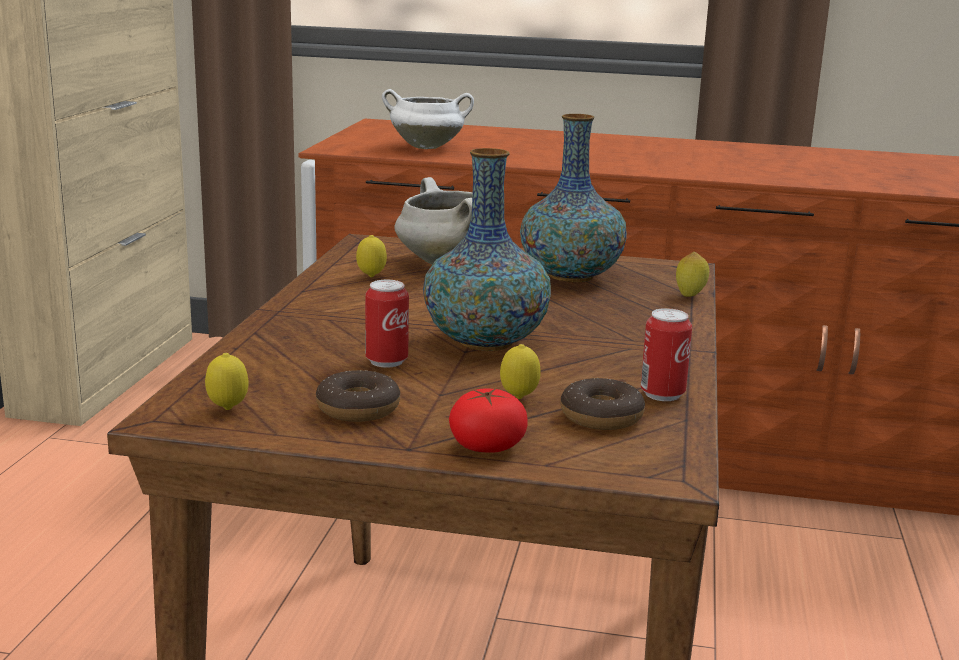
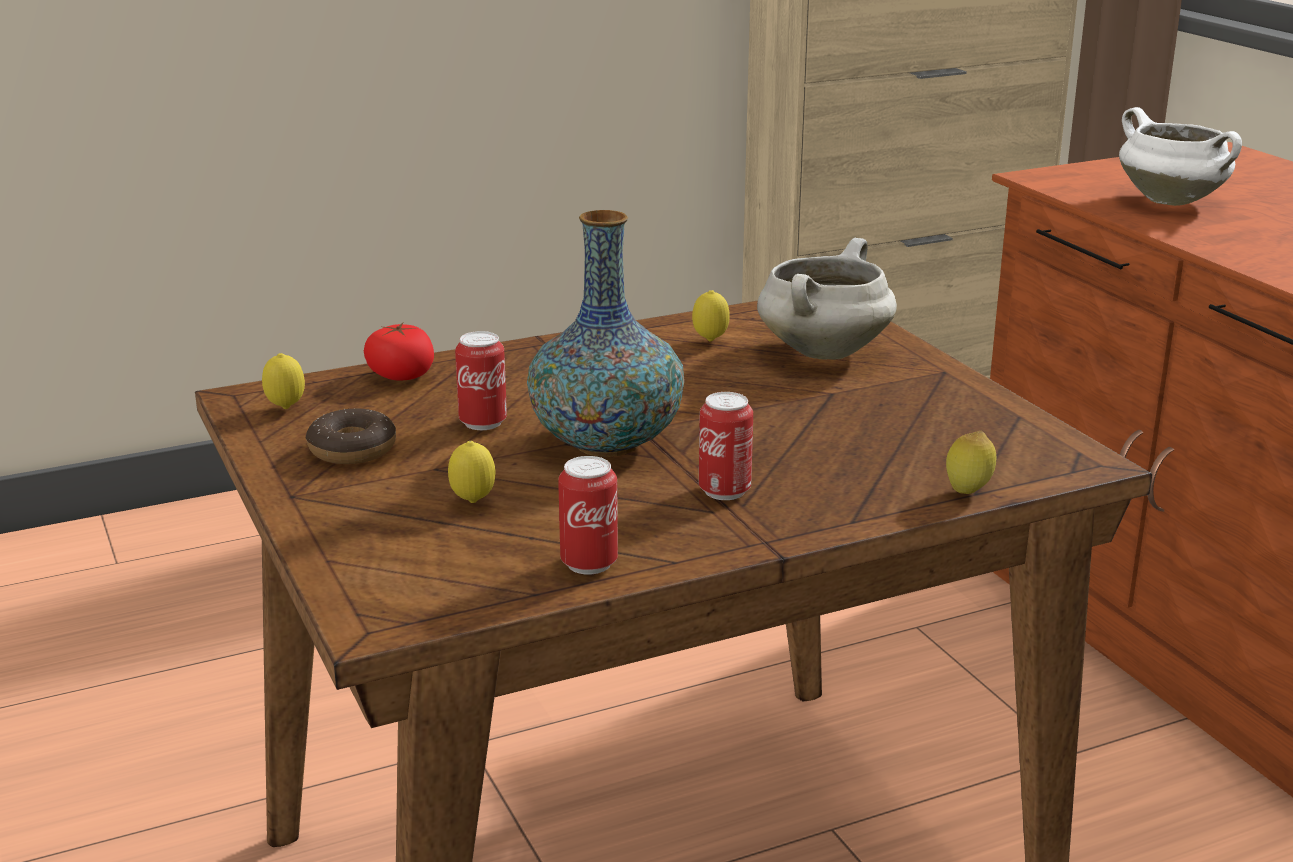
camera: 55 degrees right, 5 degrees up
(486, 446) = (335, 524): tomato -> tomato (401, 375)
(571, 276) = (908, 416): vase -> none
(601, 417) = (479, 551): donut -> none
(607, 337) = (724, 491): none -> can

